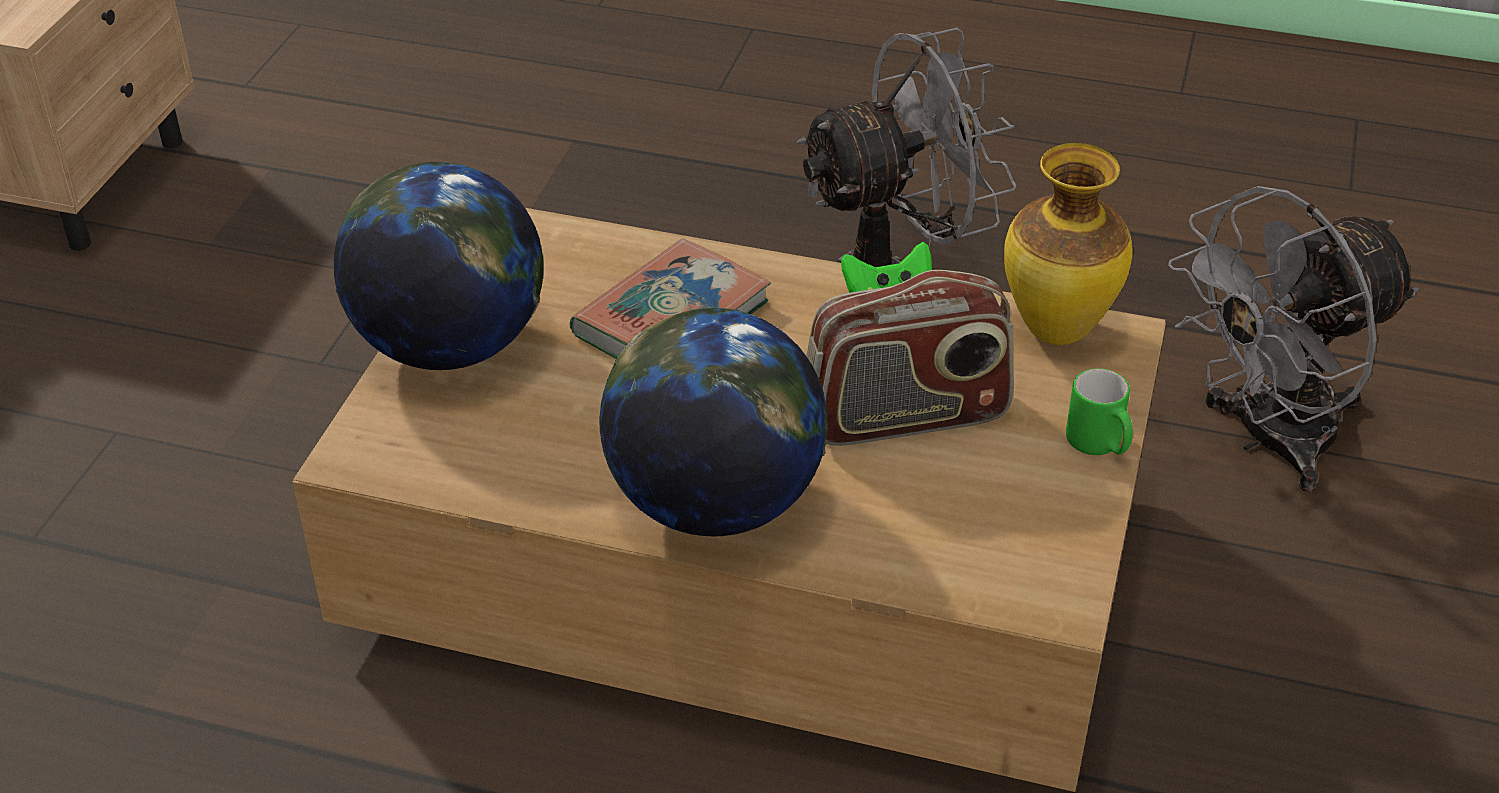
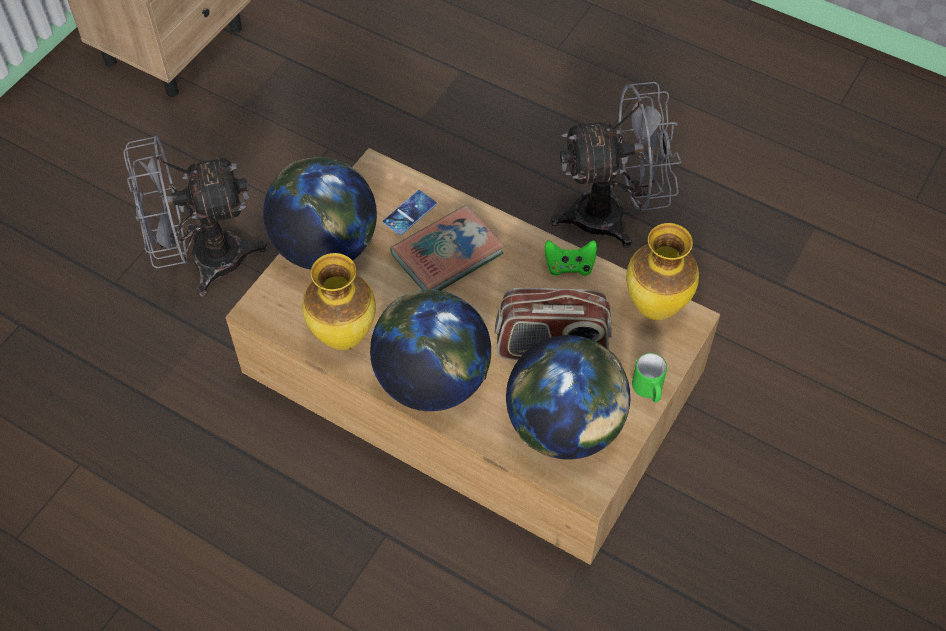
camera: 15 degrees right, 15 degrees up
(528, 471) = (343, 339): none -> vase
(584, 274) = (410, 213): none -> phone
(978, 526) = (564, 427): none -> globe
(1267, 440) = (788, 368): grey fan -> grey fan (203, 261)

